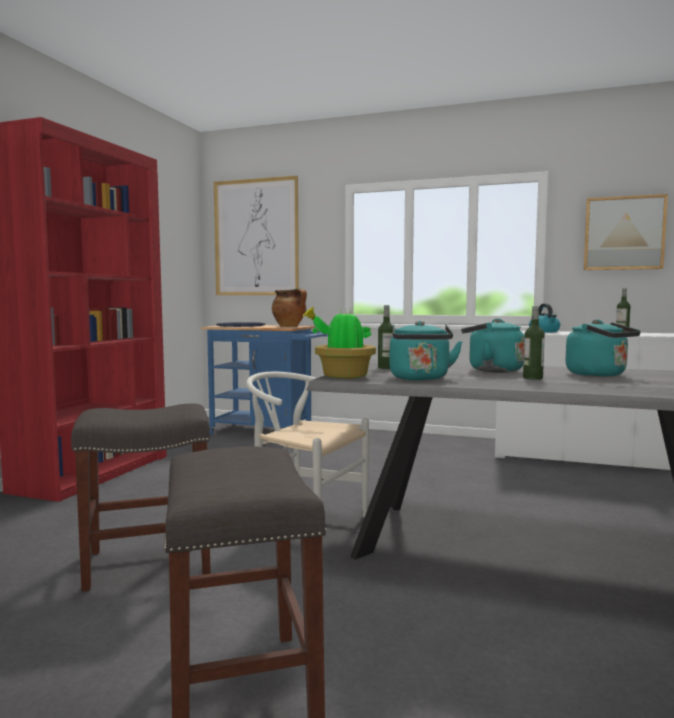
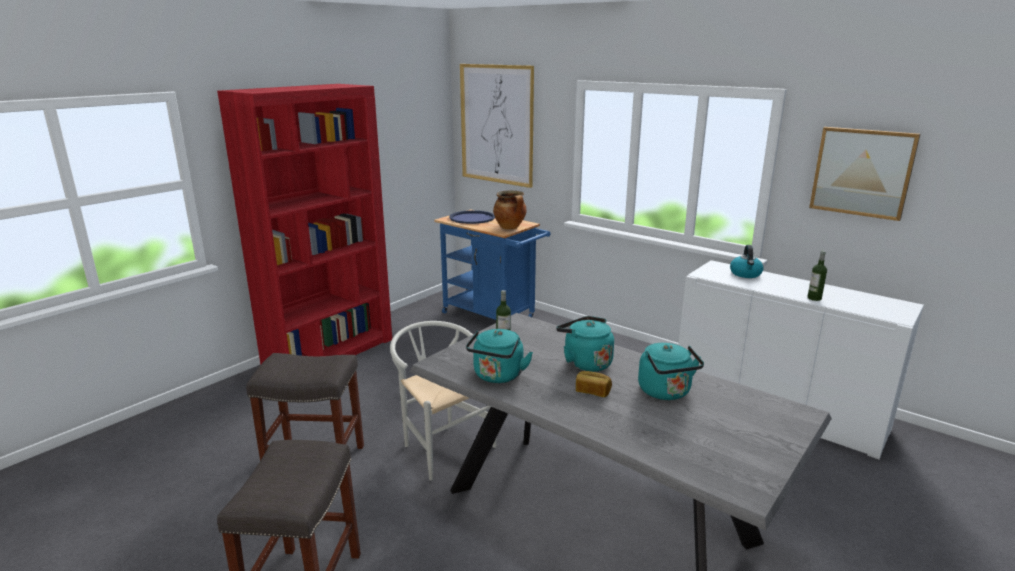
camera: 20 degrees right, 15 degrees up
(342, 376) = (445, 360): potted plant -> none
(532, 378) = (592, 391): bottle -> bread

